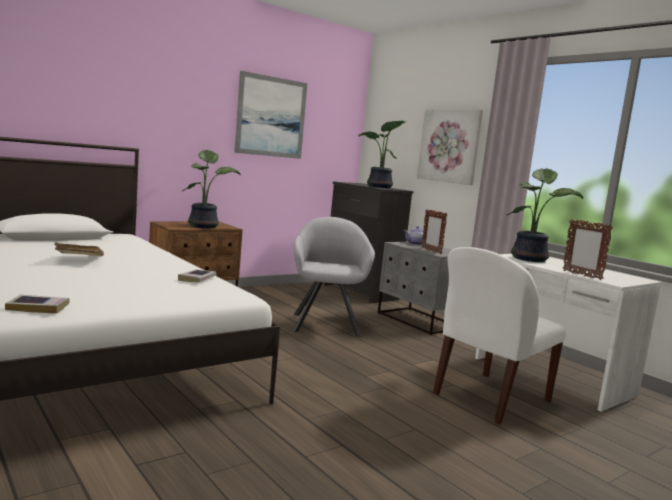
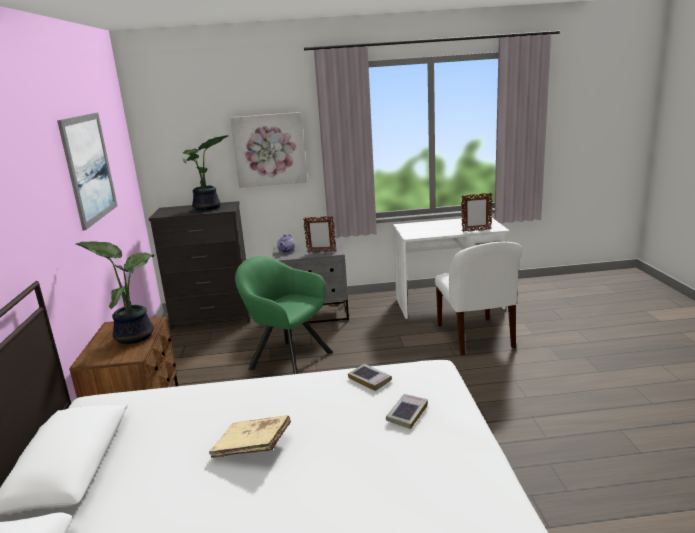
camera: 55 degrees left, 10 degrees up
(38, 308) = (478, 483): book -> book (407, 414)
(326, 323) = (287, 359): grey armchair -> green armchair
(531, 259) = (421, 230): potted plant -> none

